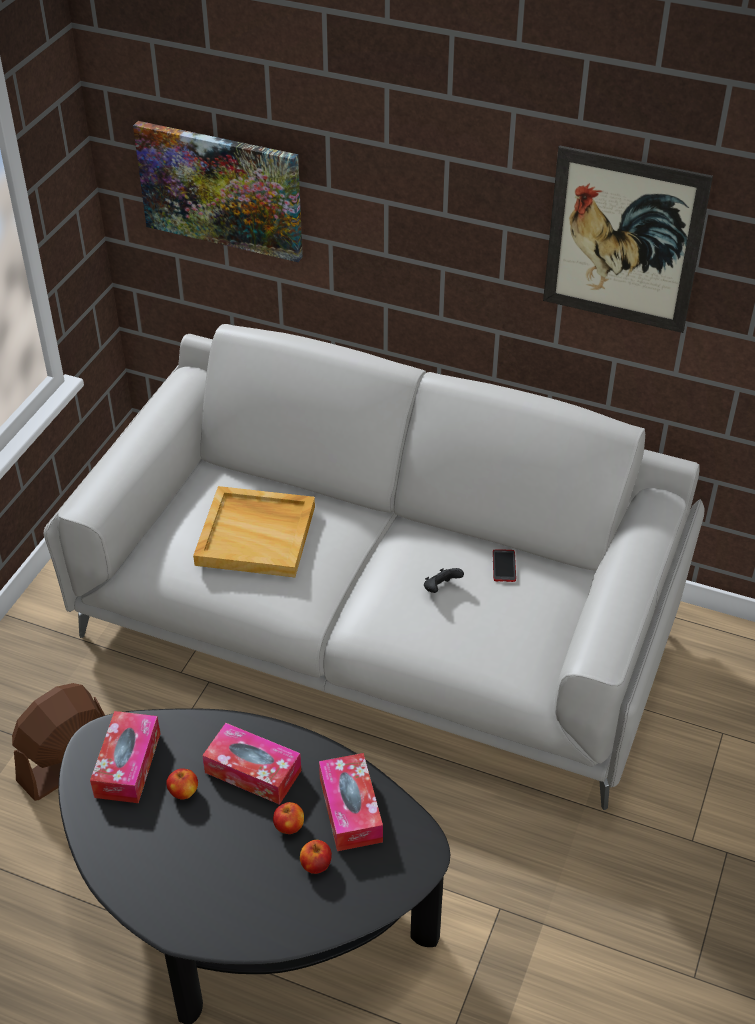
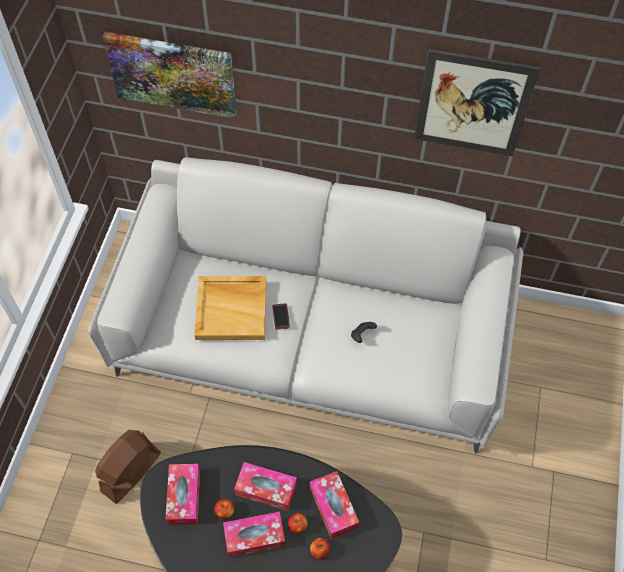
camera: 10 degrees left, 15 degrees up
(220, 832) = (254, 537): none -> tissue box
(504, 566) = (399, 311): phone -> phone (281, 316)

